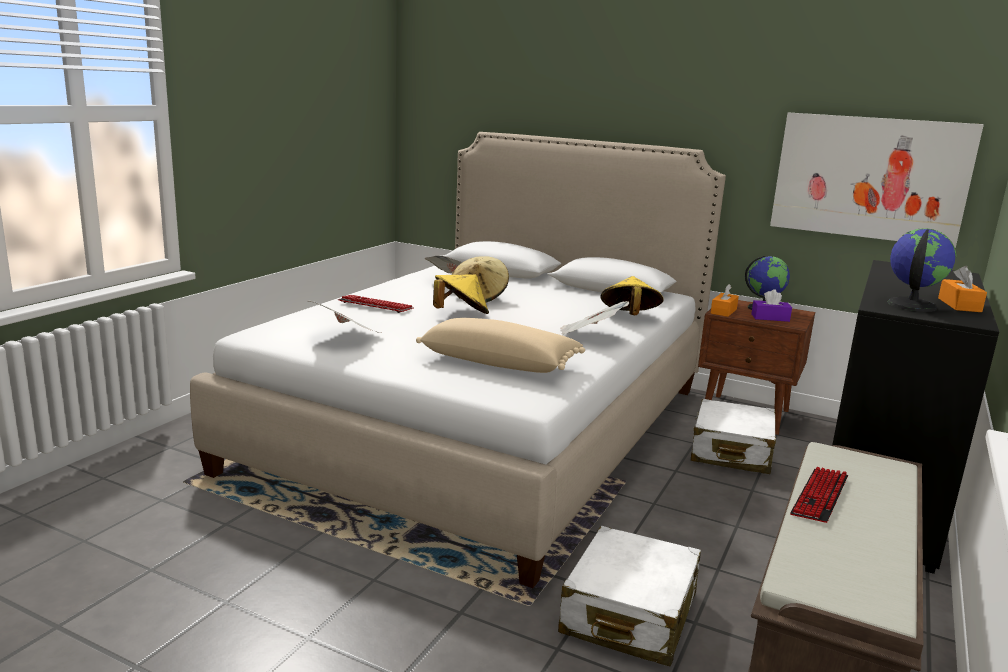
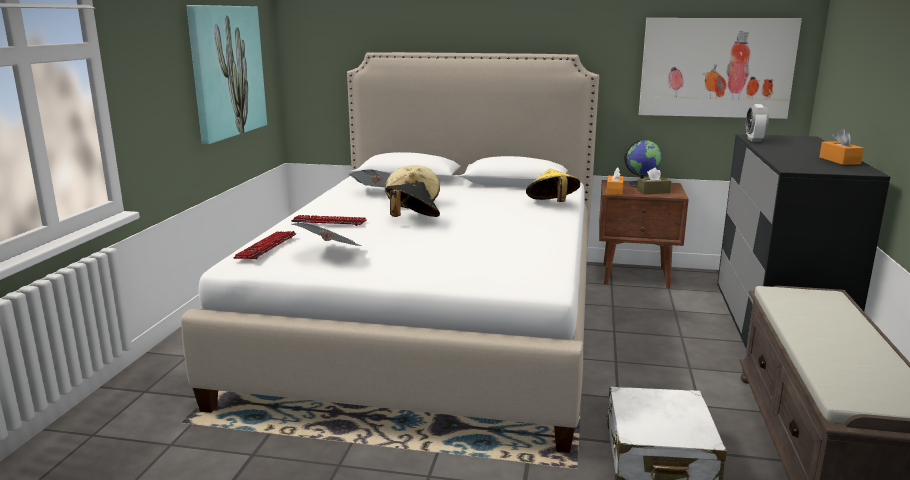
camera: 15 degrees left, 0 degrees up
(325, 141) = (226, 71): none -> picture
(460, 314) = (412, 220): yellow hat -> black hat
(500, 362) = (487, 257): beige pillow -> none
(590, 336) = (537, 224): newspaper -> none
(731, 452) = (645, 308): white suitcase -> none
(770, 318) = (653, 191): purple tissue box -> brown tissue box
(819, 496) = (801, 327): keyboard -> keyboard (266, 247)
(885, 269) = (754, 140): none -> alarm clock
(910, 305) = (809, 164): globe -> none

